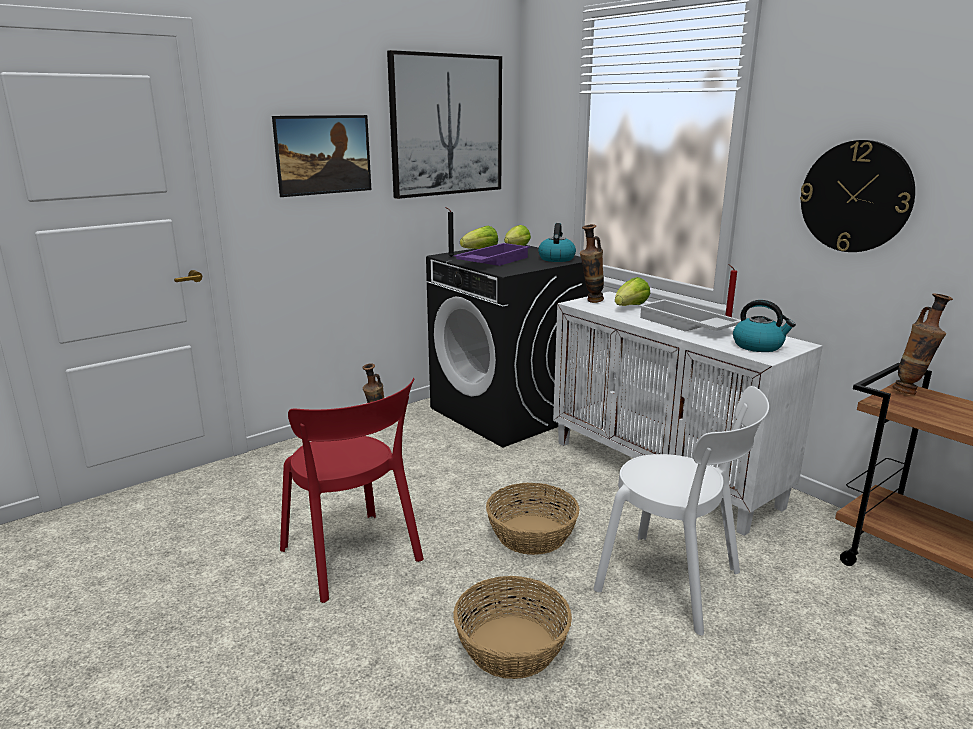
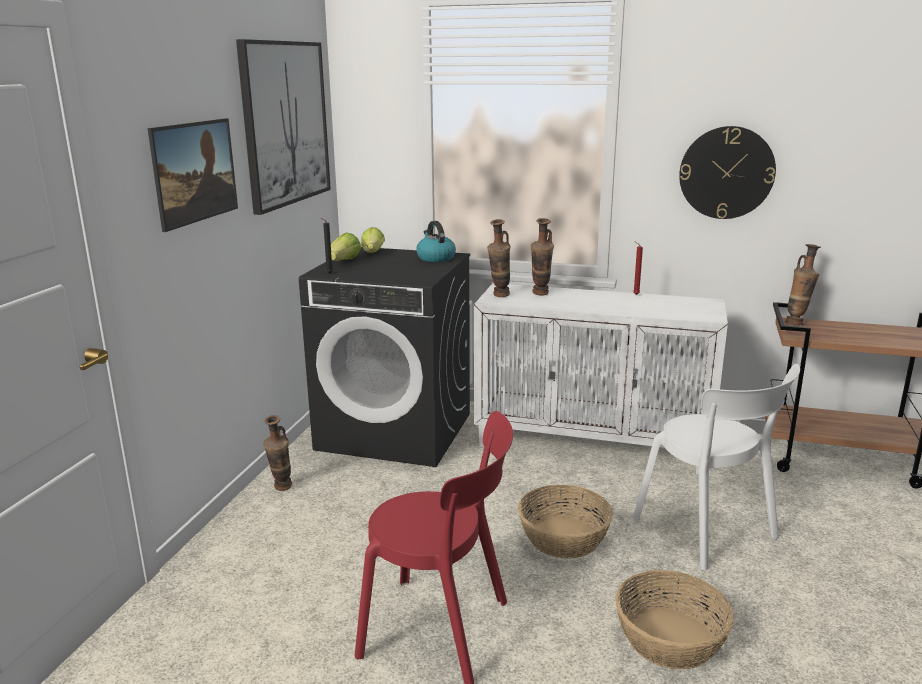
camera: 35 degrees left, 0 degrees up
(492, 261) = (384, 271): purple tray -> none
(630, 307) = (540, 295): lettuce -> vase
(675, 584) = (709, 532): white chair -> white chair turned 60 degrees clockwise
(685, 325) = (611, 303): white tray -> none
(758, 346) = (691, 309): kettle -> none

